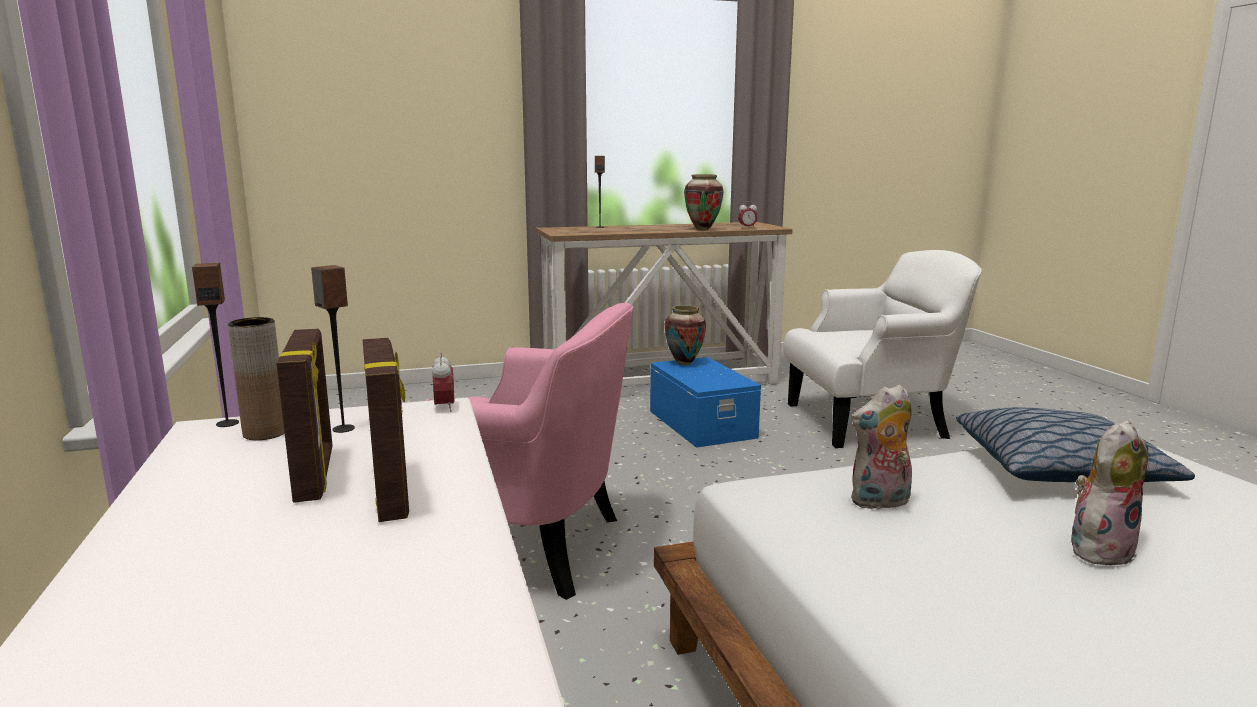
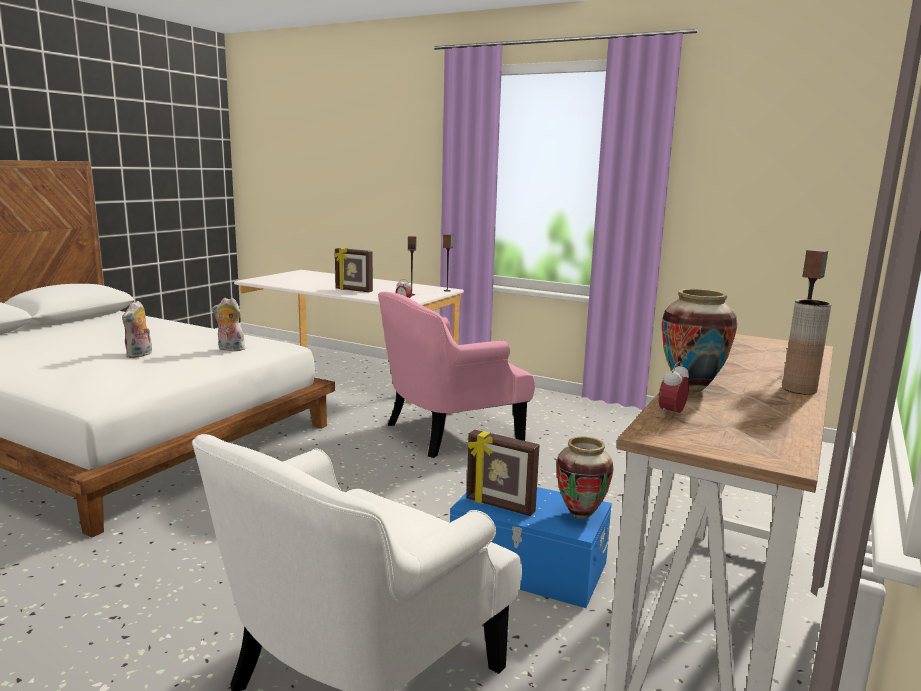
camera: 135 degrees right, 0 degrees up
(265, 433) = (427, 291): brown vase -> brown vase (799, 389)
(316, 475) = (381, 289): picture frame -> picture frame (499, 506)
(880, 502) = (229, 349): plush toy -> plush toy turned 105 degrees counterclockwise
(1058, 469) = (144, 376): pillow -> none

